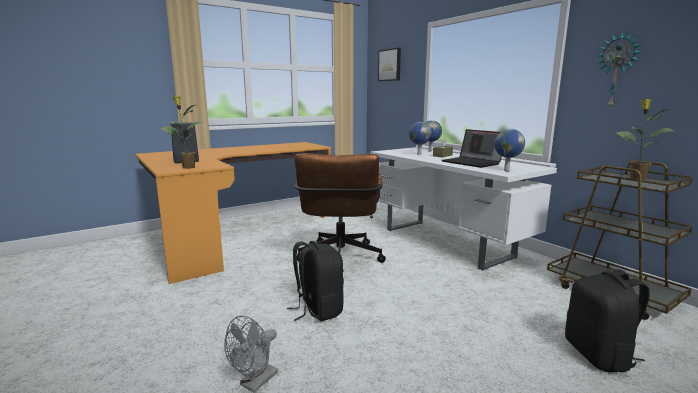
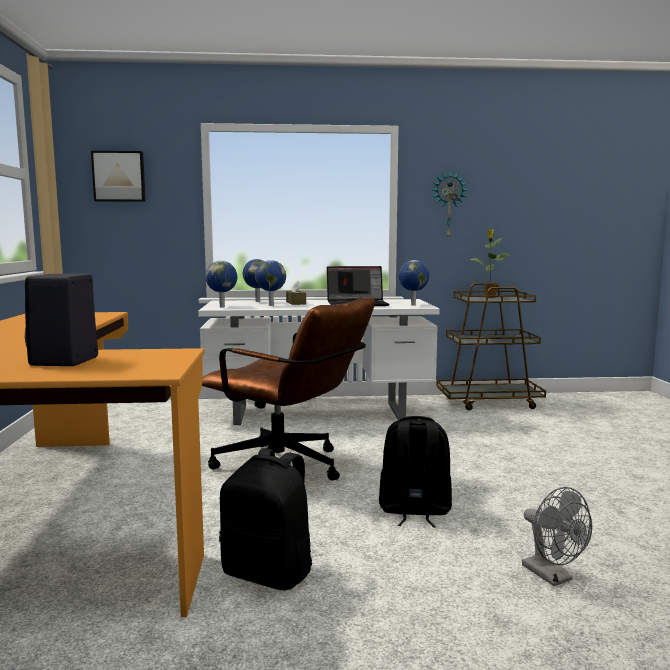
camera: 60 degrees left, 5 degrees down
(187, 167) = (153, 363): potted plant -> none
(391, 151) = (223, 307): none -> globe
(599, 355) = (571, 435): black backpack -> black backpack (269, 573)

